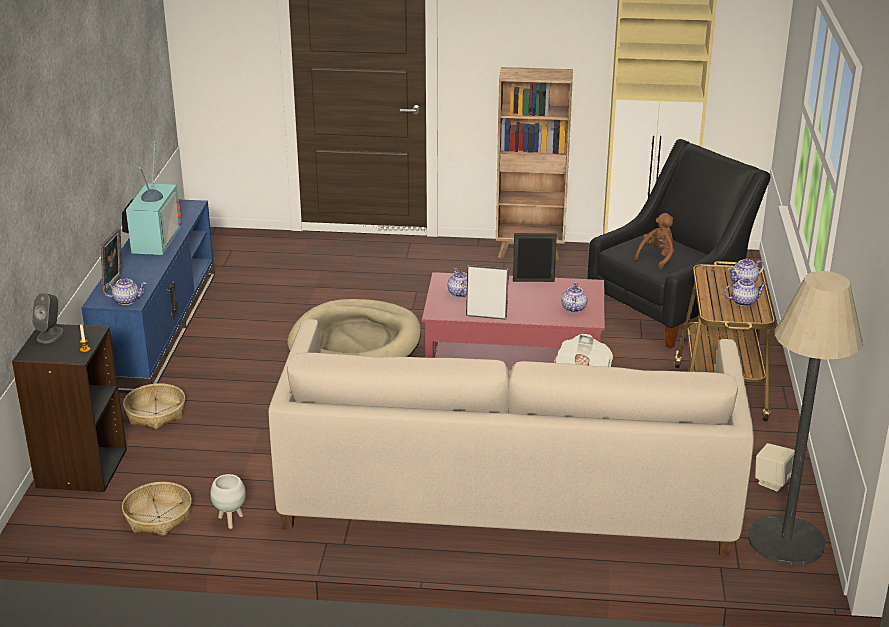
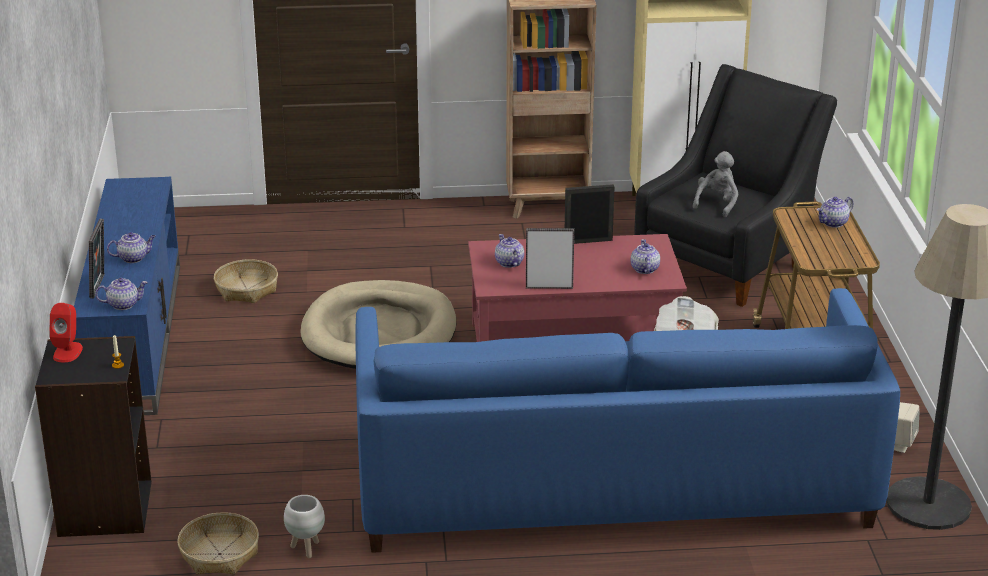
camera: 10 degrees left, 0 degrees up
(50, 335) = (68, 352): grey speaker -> red speaker
(153, 239) = (124, 228): television -> none
(155, 413) = (170, 436): basket -> basket (246, 289)
(507, 492) = (611, 484): beige sofa -> blue sofa
(657, 258) = (717, 204): brown plush toy -> grey plush toy
(744, 301) = (840, 245): teapot -> teapot (133, 258)

